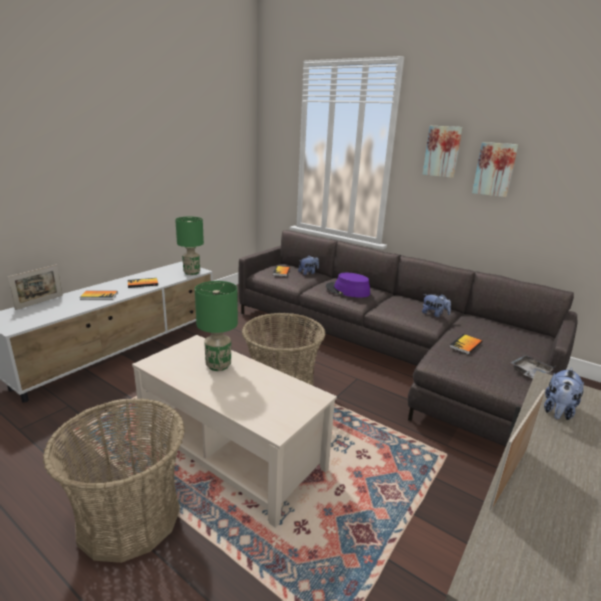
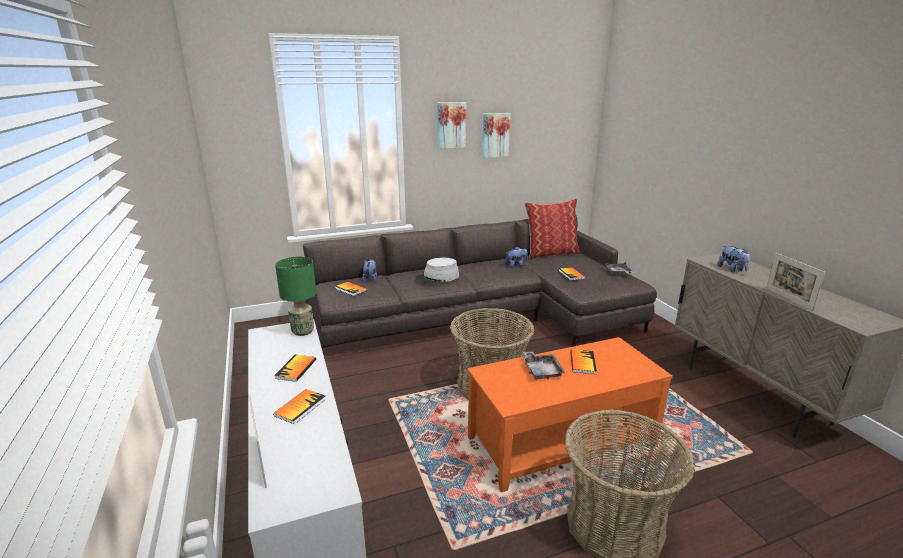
camera: 55 degrees left, 0 degrees up
(219, 365) = (541, 371): green table lamp -> grey tray
(232, 452) = (561, 442): beige coffee table -> orange coffee table
(254, 383) = (582, 362): none -> book
(347, 291) = (437, 277): purple hat -> grey hat
(507, 325) = (551, 253): none -> pillow

